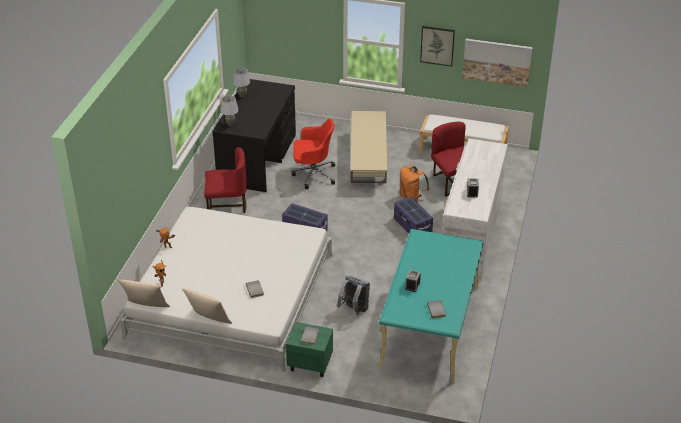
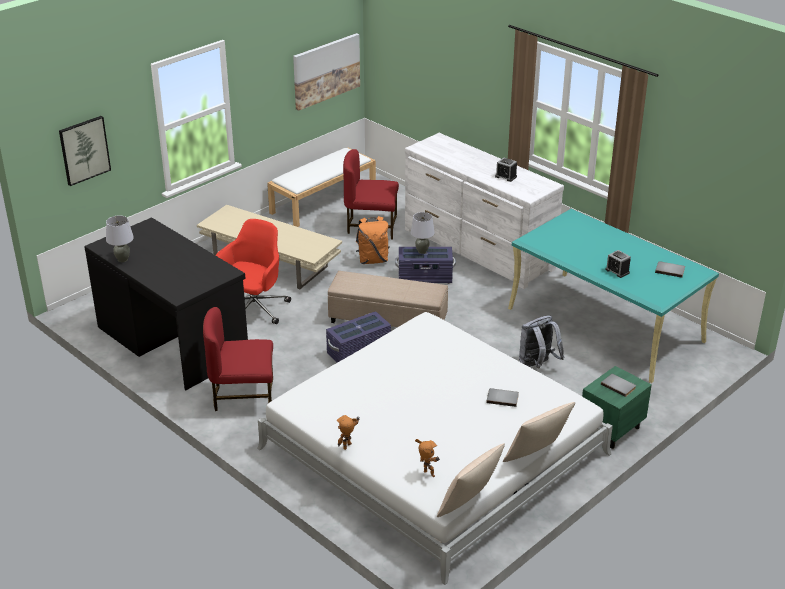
camera: 60 degrees left, 5 degrees down
(227, 206) = (244, 397): red chair -> red chair turned 120 degrees counterclockwise
(230, 124) = (177, 287): grey table lamp -> grey table lamp (422, 251)
(349, 229) = (388, 319): none -> beige ottoman
(437, 45) = (265, 81): picture -> picture (84, 150)

